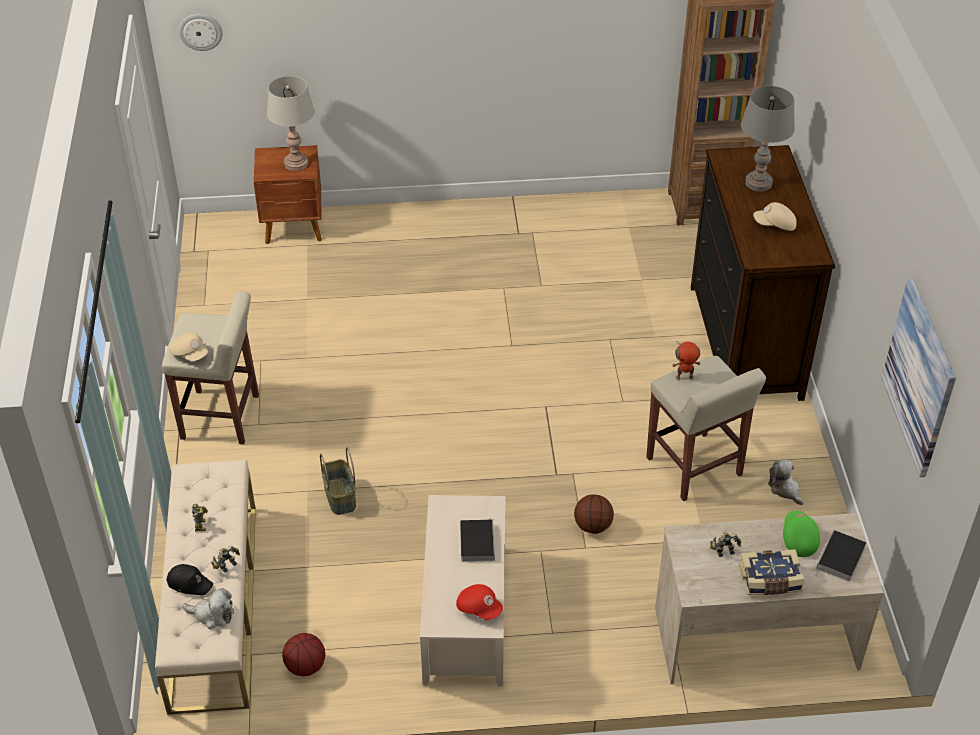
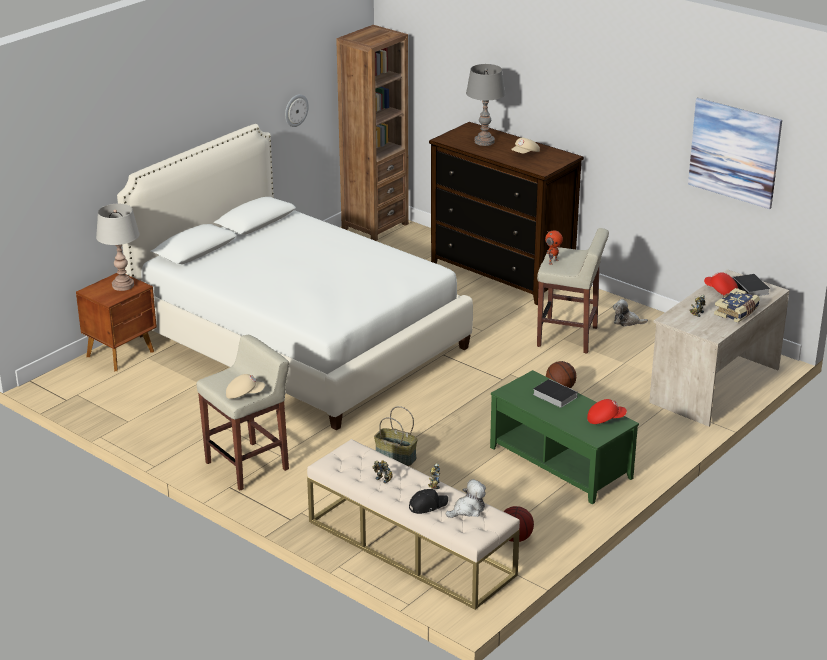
camera: 45 degrees left, 15 degrees down
(200, 31) = (29, 189): wall clock -> wall clock (295, 110)
(447, 305) = (299, 341): none -> white bed
(465, 613) = (560, 463): beige coffee table -> green coffee table
(798, 539) = (720, 291): green cap -> red cap

